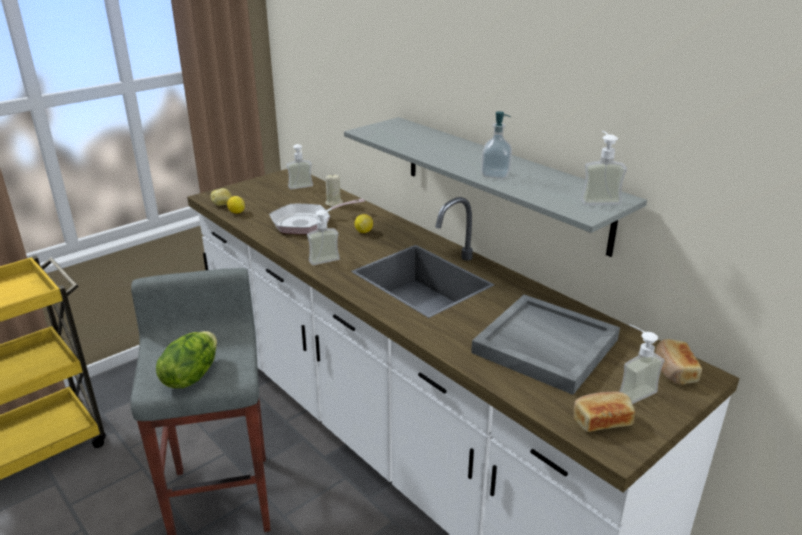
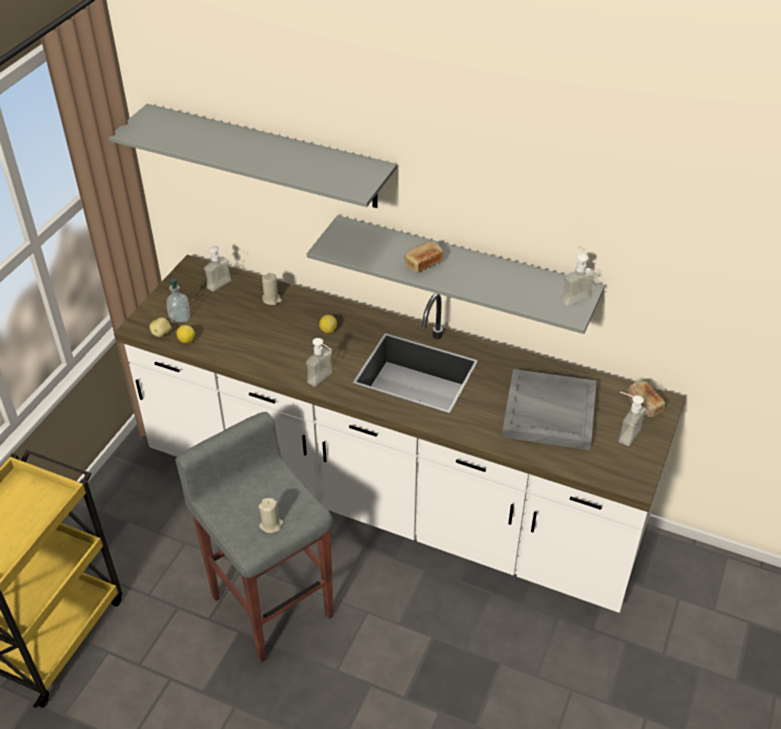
camera: 25 degrees left, 15 degrees up
(191, 375) = (271, 525): lettuce -> beige candle
(306, 222) = (266, 334): frying pan -> none
(351, 54) = (269, 156): none -> grey shelf
(495, 174) = (480, 284): soap dispenser -> soap dispenser (179, 317)
(601, 420) = (617, 465): bread -> bread (423, 263)

